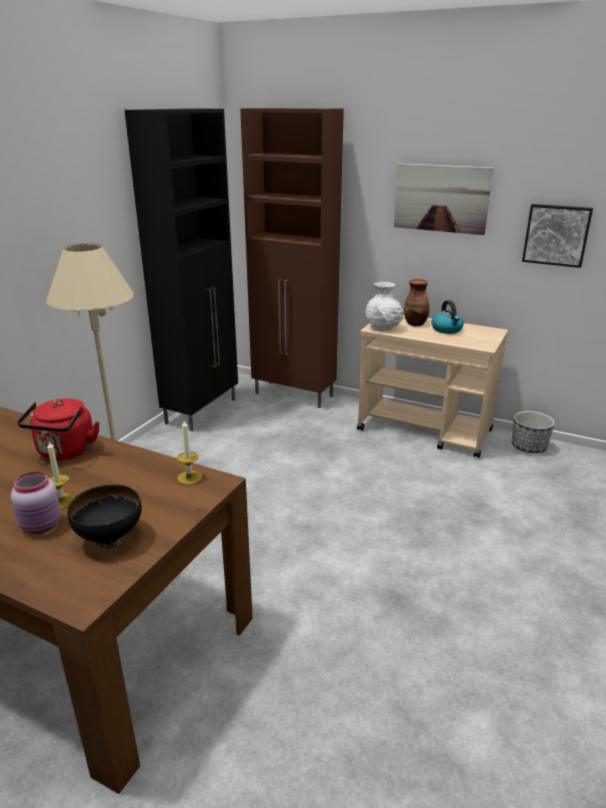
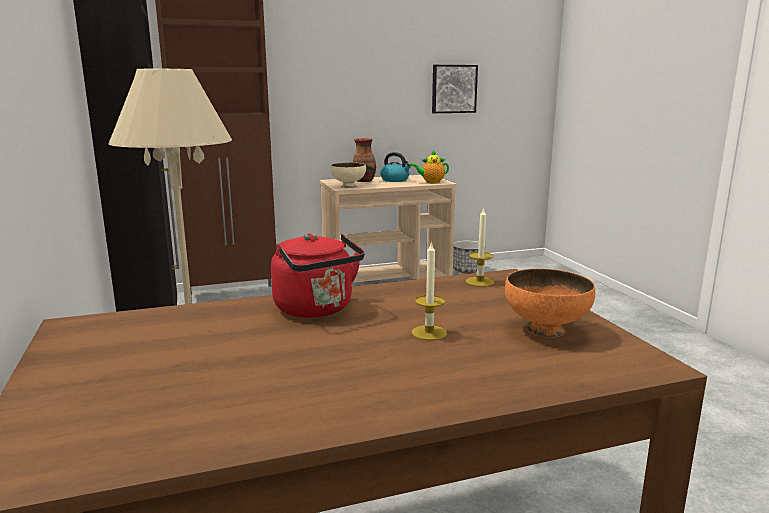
camera: 45 degrees left, 10 degrees down
(42, 526) = (469, 351): pink jar -> none
(109, 538) = (545, 330): black bowl -> orange bowl
(383, 328) = (348, 186): white vase -> beige bowl
(441, 198) = (359, 64): picture -> none
(472, 343) = (431, 182): none -> teapot

